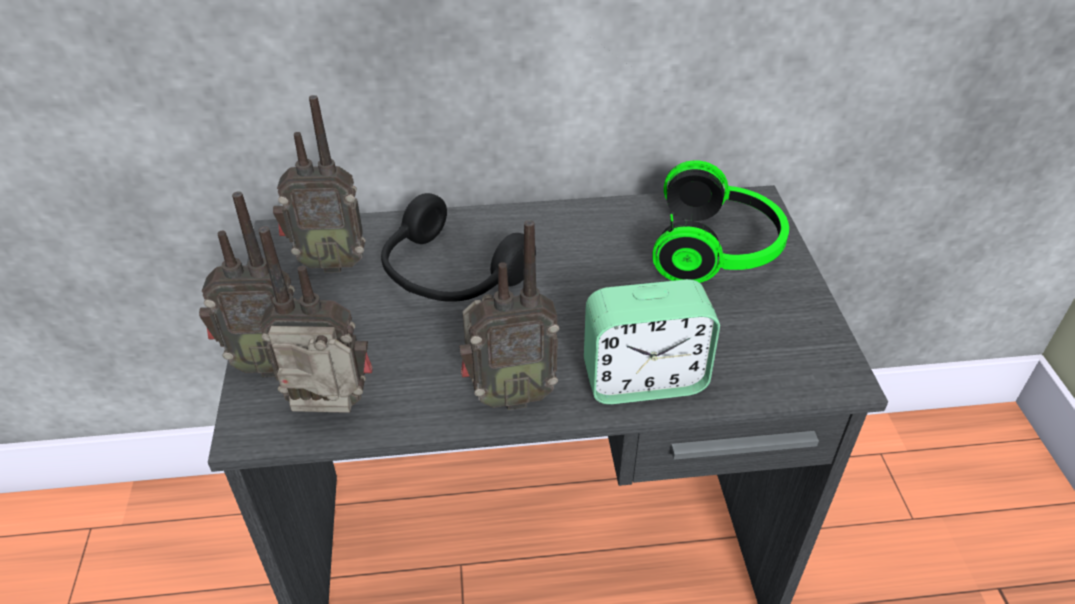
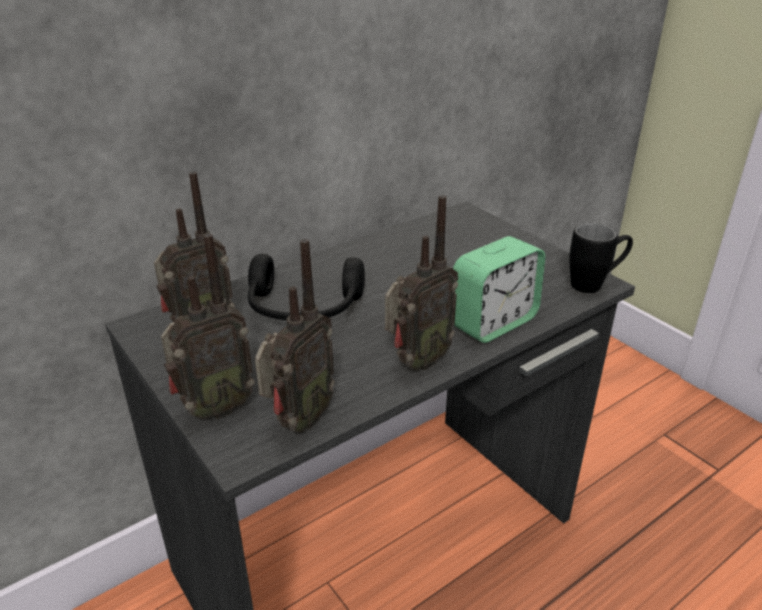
camera: 30 degrees left, 10 degrees down
(330, 414) = (298, 421): radio -> radio turned 150 degrees clockwise
(717, 250) = (468, 242): headphones -> none
(831, 376) = (595, 284): none -> black mug

